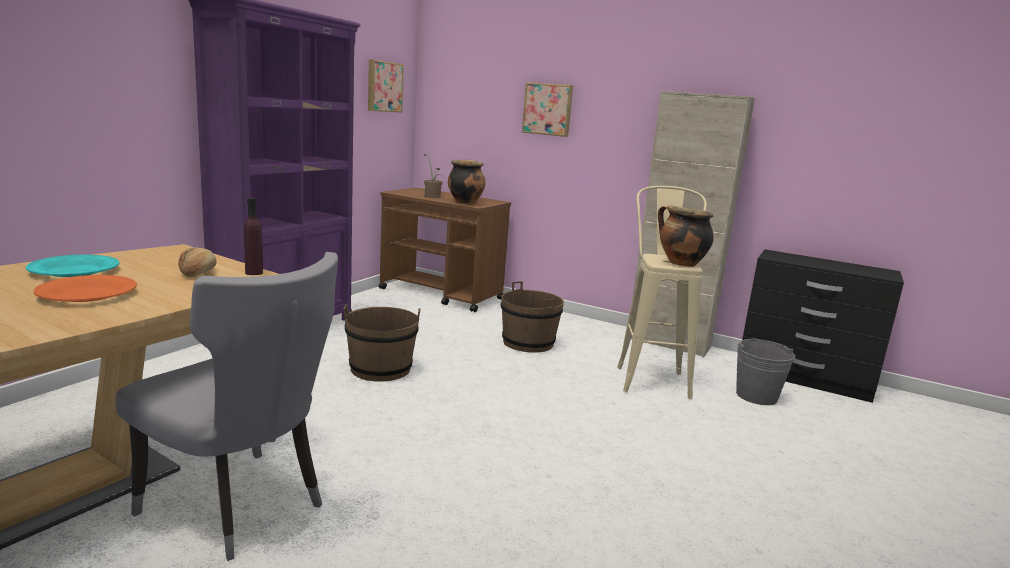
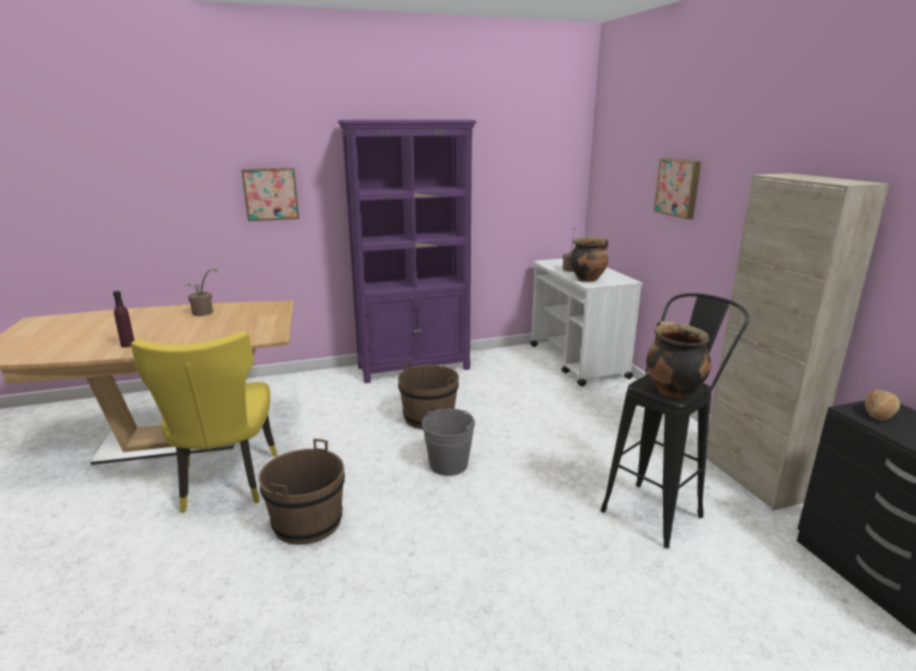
camera: 45 degrees right, 5 degrees up
(74, 270) = (204, 313): turquoise plate -> potted plant
(88, 294) = (176, 332): orange plate -> none
(197, 273) = (250, 326): bread -> bread (879, 414)
(240, 508) = (225, 484): grey chair -> yellow chair
(254, 273) = (277, 331): purple bottle -> purple bottle (128, 345)
(383, 86) = (543, 165): picture -> picture (270, 194)
(442, 294) = (578, 361): brown cart -> white cart
(528, 343) = (584, 430): brown bucket -> brown bucket (308, 522)
(651, 377) = (659, 508): beige stool -> black stool
(756, 396) = (765, 581): grey bucket -> grey bucket (448, 464)

